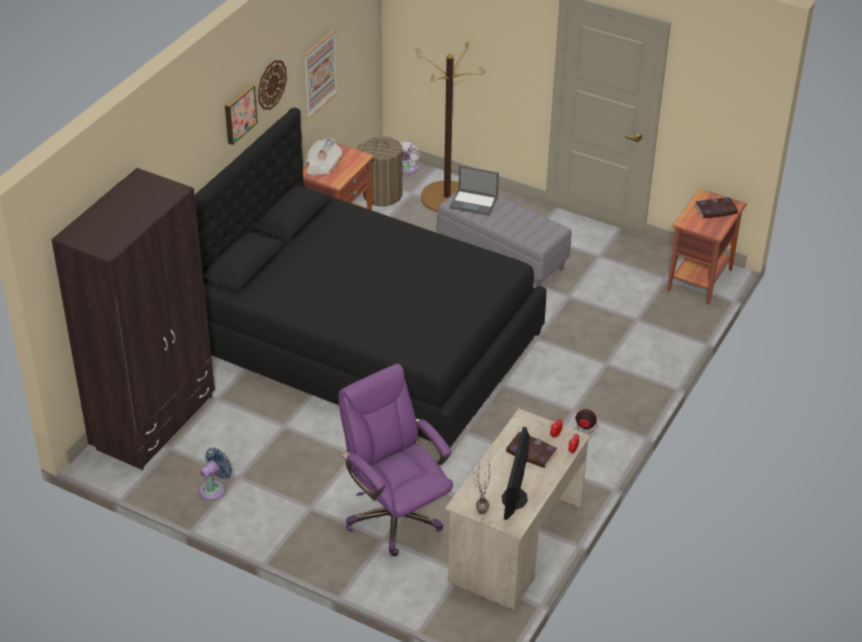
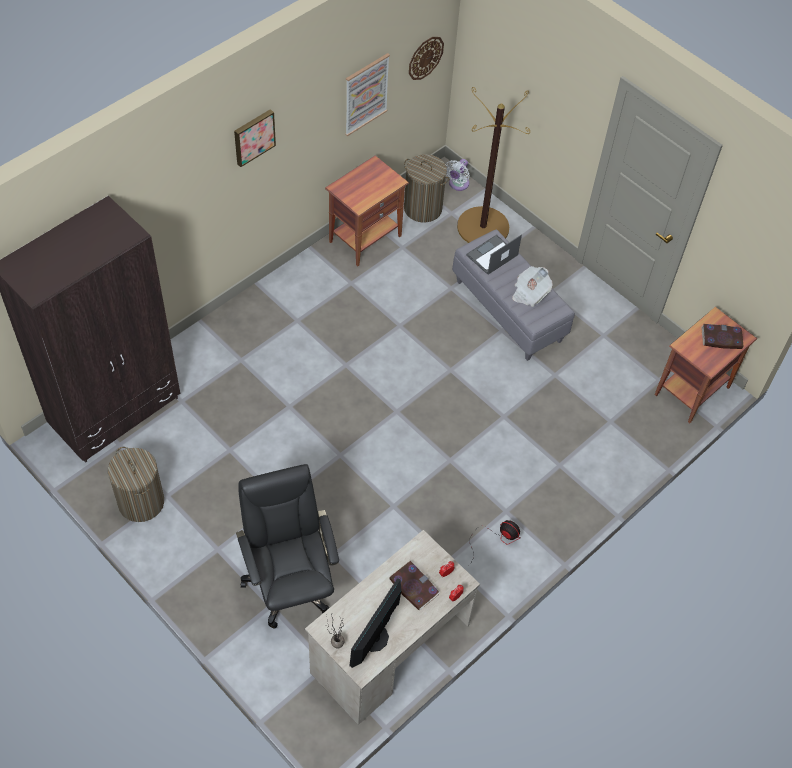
camera: 15 degrees right, 15 degrees up
(214, 488) = (141, 502): blue fan -> laundry basket
(271, 84) = (299, 108): wall clock -> wall clock (425, 57)
(322, 166) = (354, 182): newspaper -> newspaper (529, 293)
(366, 343) = (340, 376): black bed -> none
(396, 519) = (290, 587): purple office chair -> black office chair
(474, 202) = (491, 255): laptop -> laptop turned 105 degrees clockwise

